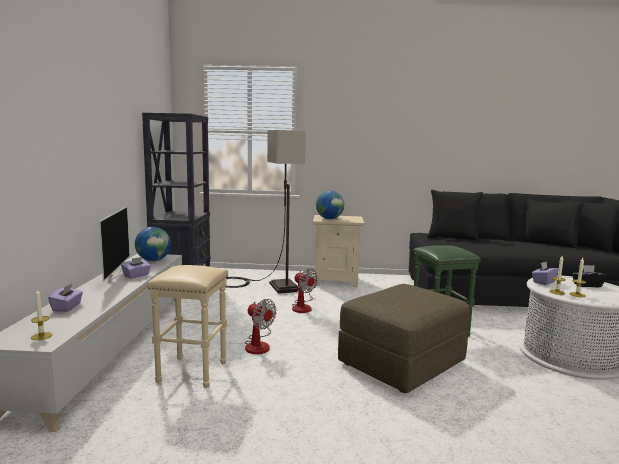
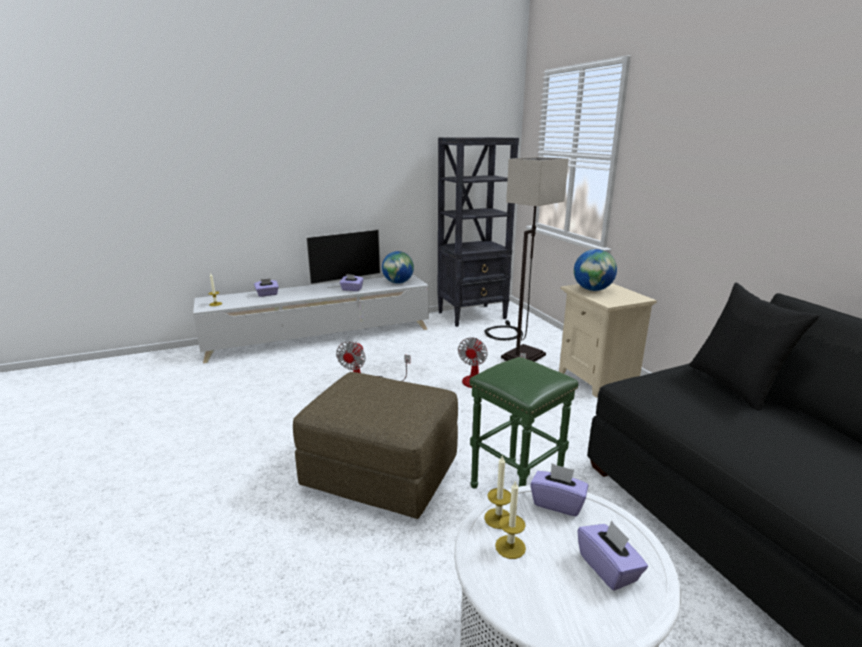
camera: 65 degrees right, 10 degrees up
(194, 371) = (298, 375): beige stool -> none
(587, 285) = (608, 568): black tissue box -> purple tissue box

